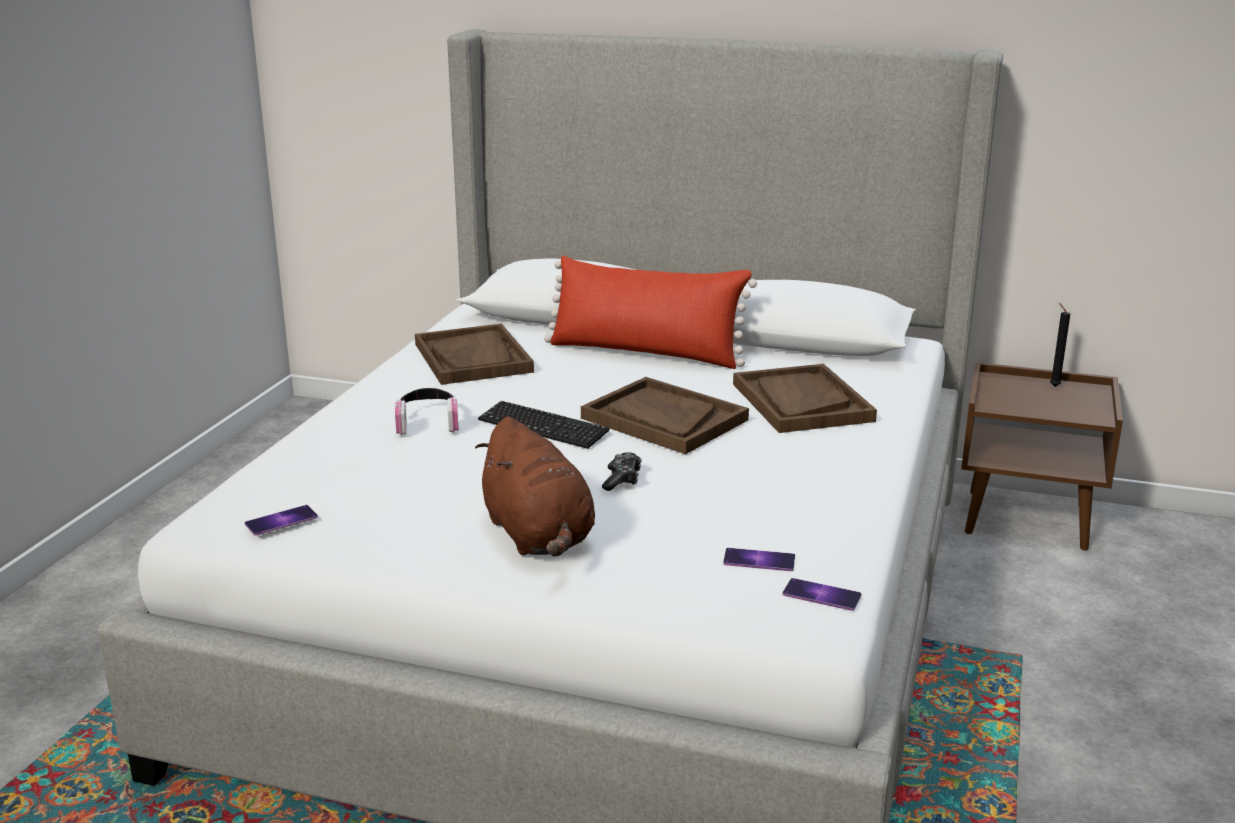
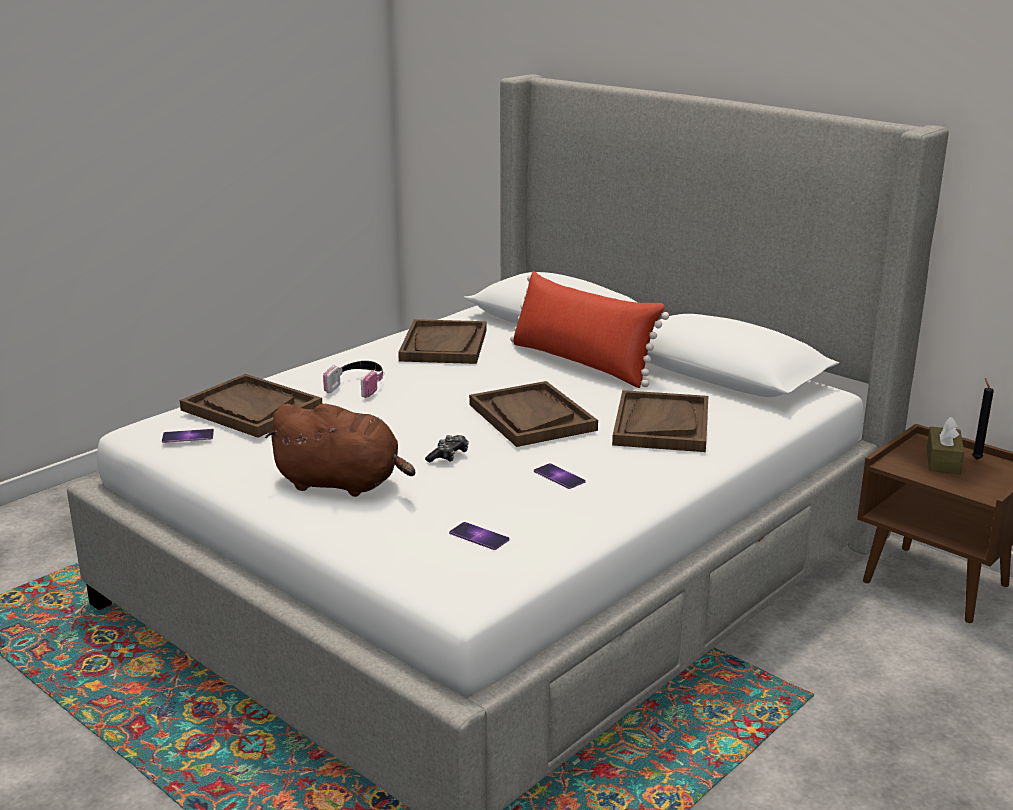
camera: 25 degrees right, 0 degrees up
(329, 471) = (251, 409): none -> brown tray
(539, 536) = (342, 484): brown plush toy -> brown plush toy turned 75 degrees counterclockwise
(543, 427) = (433, 406): keyboard -> none
(821, 595) = (495, 572): phone -> phone (559, 476)
(1029, 393) = (943, 461): none -> brown tissue box

